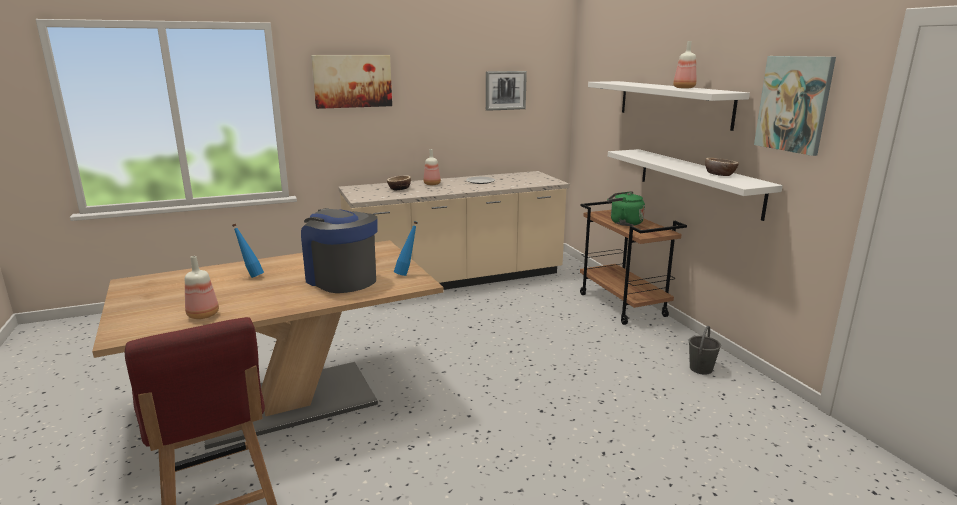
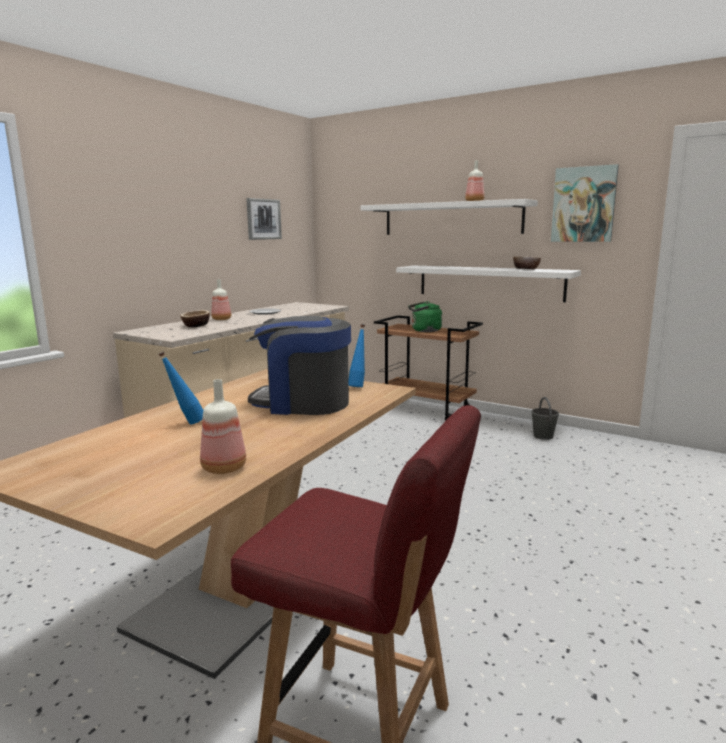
camera: 35 degrees left, 5 degrees down
(352, 81) = (119, 200): picture -> none

